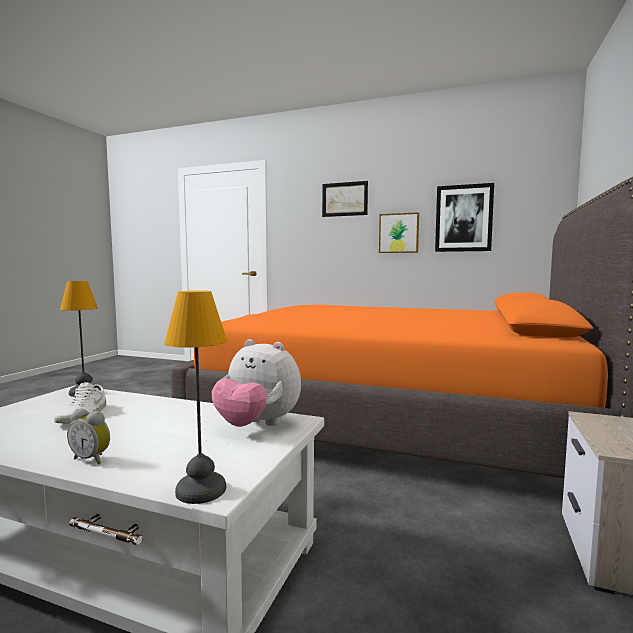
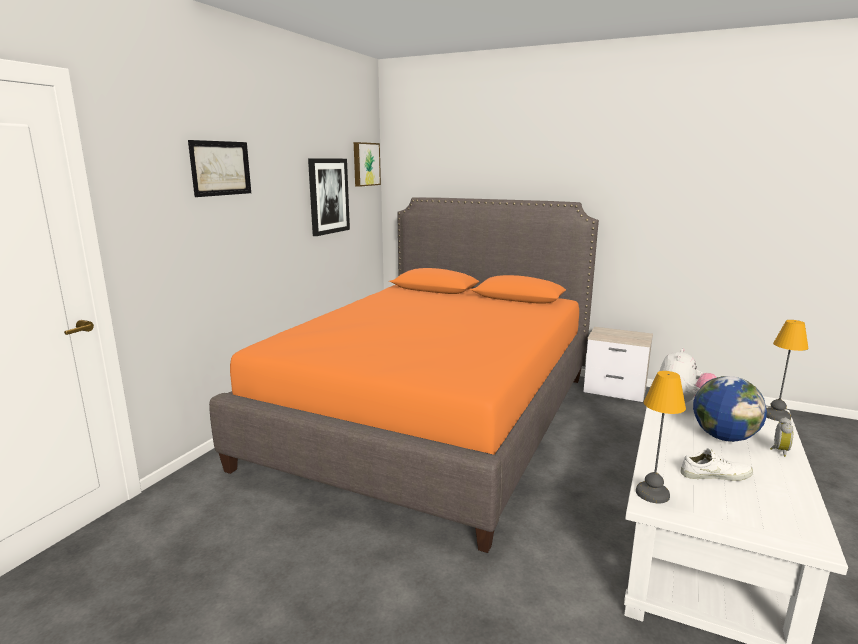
camera: 85 degrees left, 10 degrees up
(154, 433) = (723, 437): none -> globe
(399, 233) = (282, 217): picture -> picture (365, 164)

